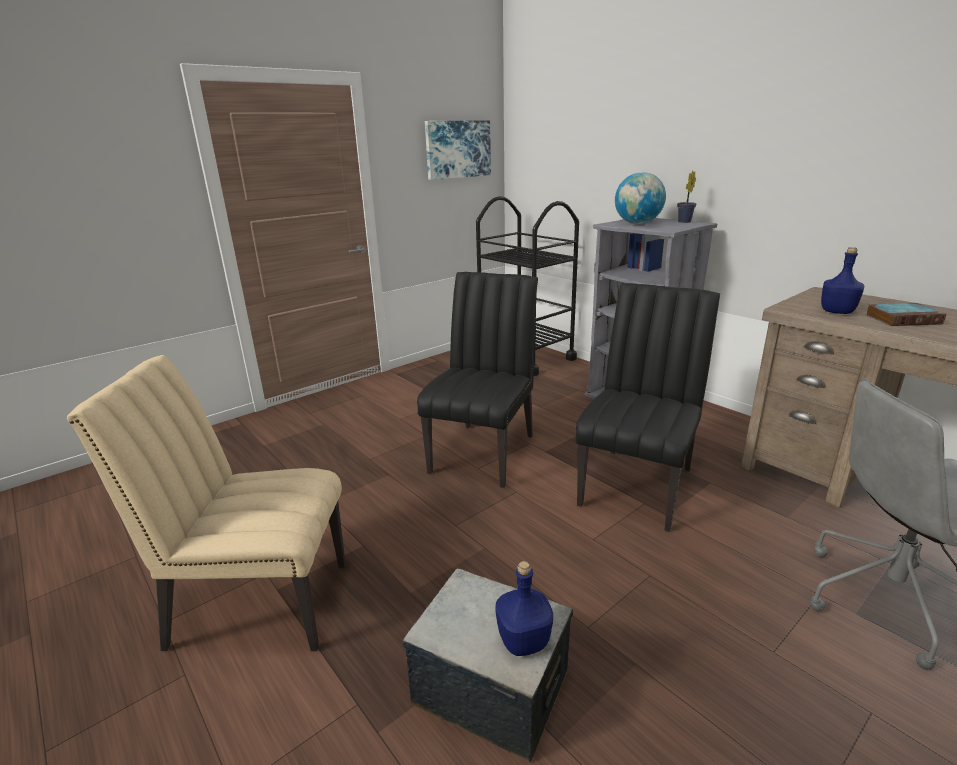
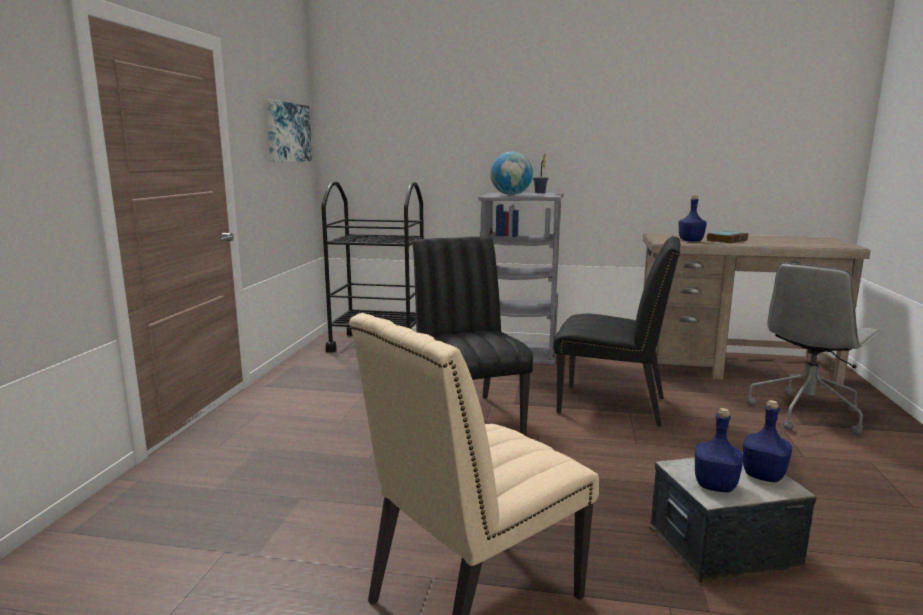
camera: 40 degrees left, 10 degrees down
(455, 622) = (715, 486): none -> blue bottle
(637, 488) = (610, 405): black chair -> black chair turned 120 degrees clockwise

